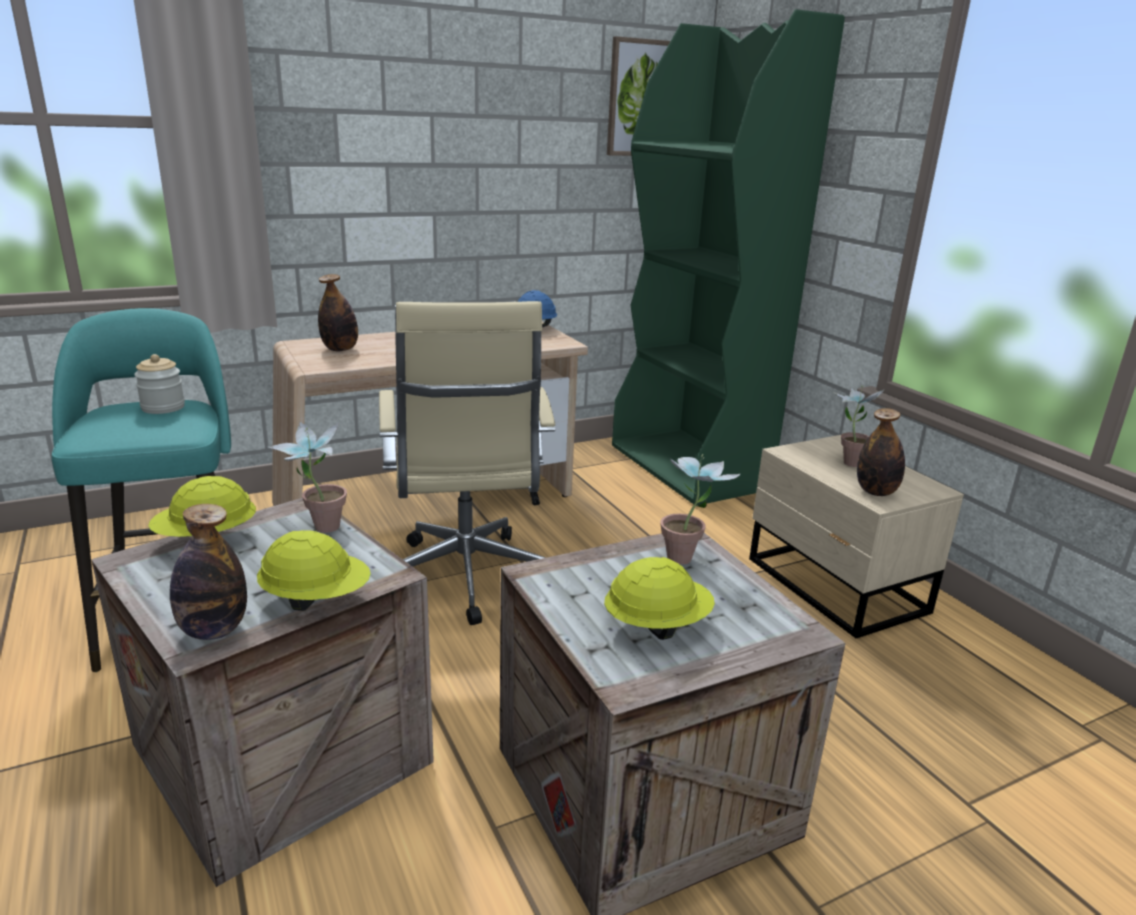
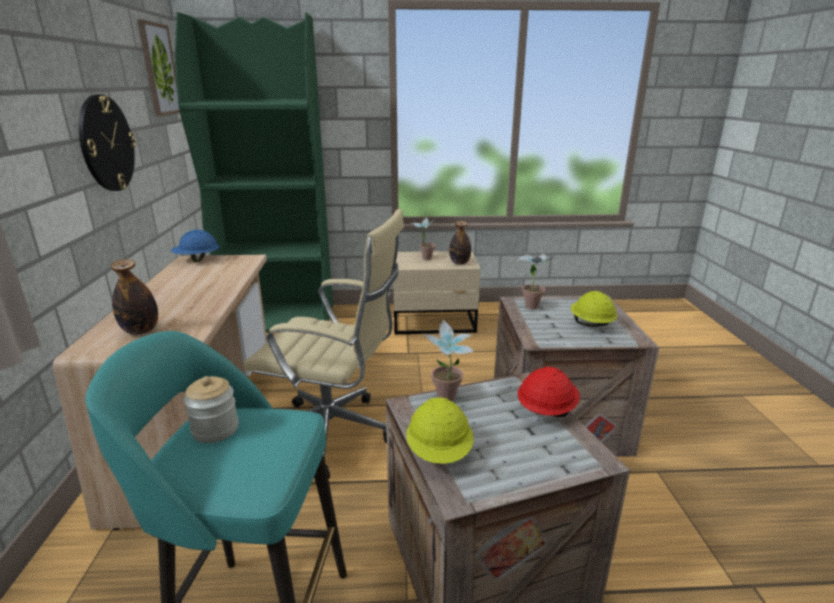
camera: 65 degrees left, 0 degrees up
(214, 630) = (577, 452): bottle -> none
(317, 599) = (546, 410): yellow hard hat -> red hard hat
(488, 175) = (106, 144): none -> wall clock

